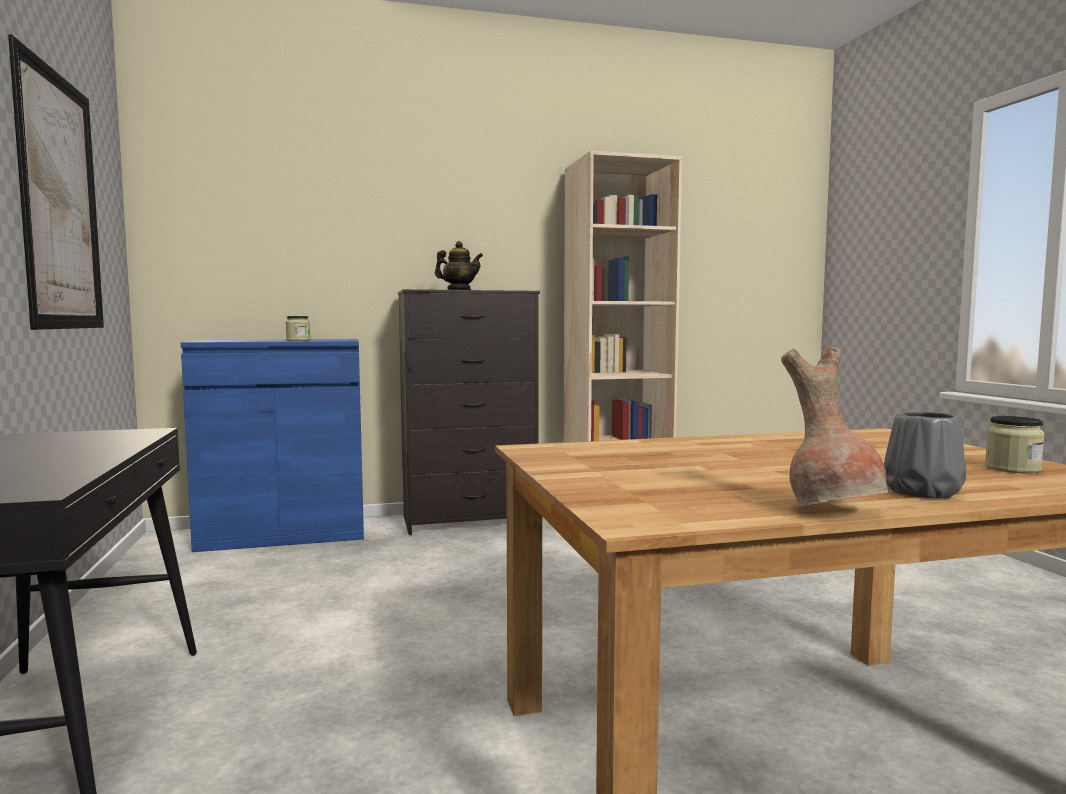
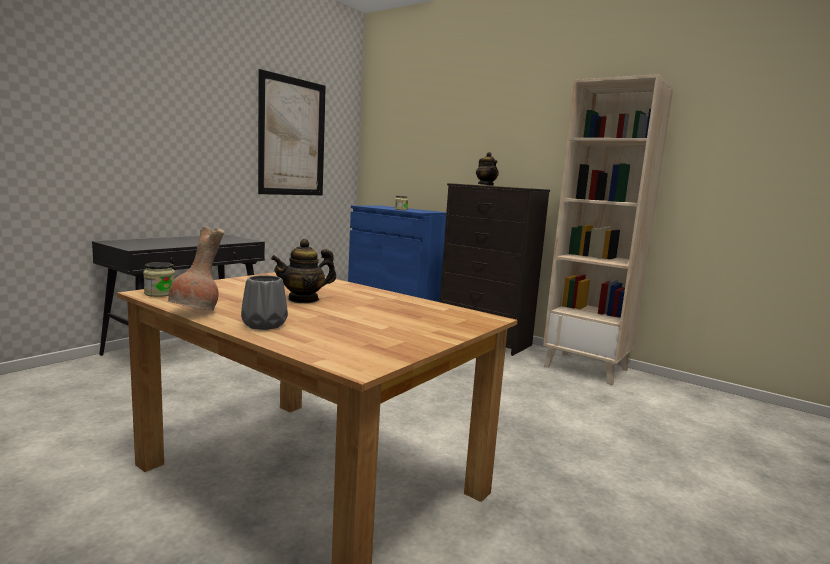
camera: 50 degrees right, 5 degrees up
(750, 464) = (303, 299): none -> teapot
(1012, 468) = (378, 343): jar -> jar (160, 293)

